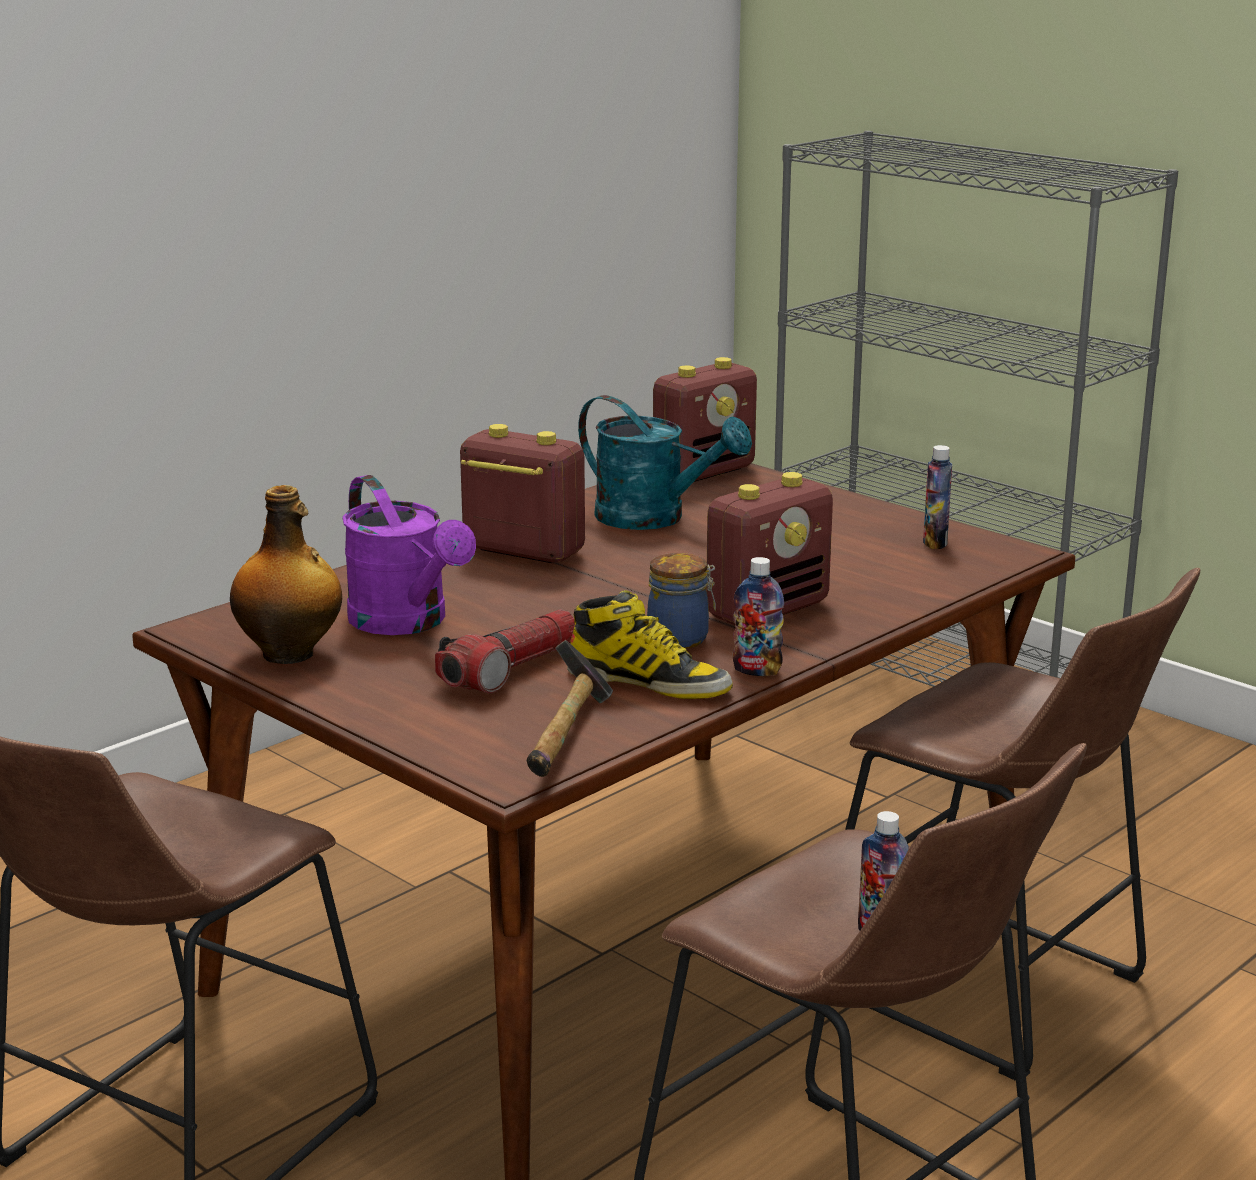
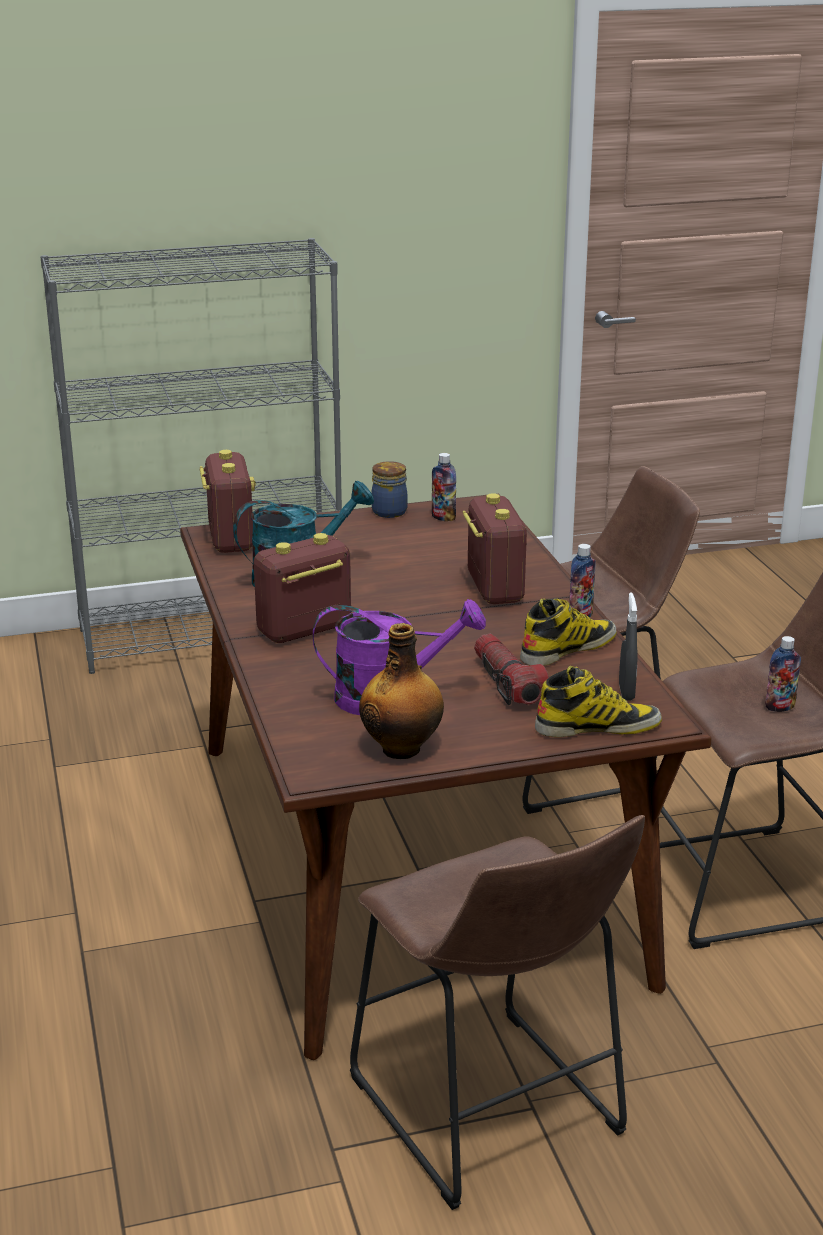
camera: 60 degrees left, 5 degrees up
(449, 740) = (597, 727): none -> boot
(567, 738) = (626, 692): hammer -> grey spray bottle
(681, 639) = (511, 623): jar -> jar (390, 511)

